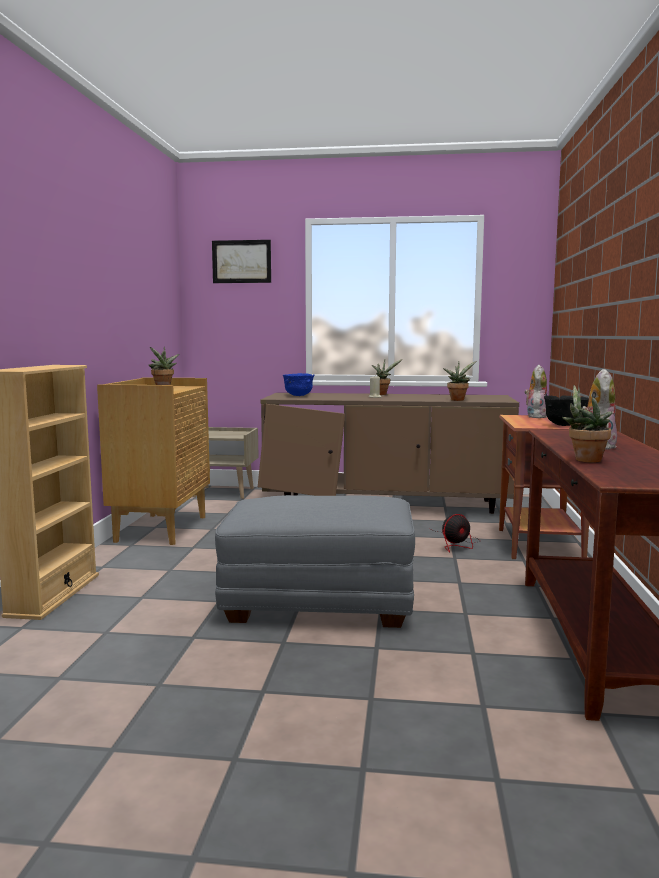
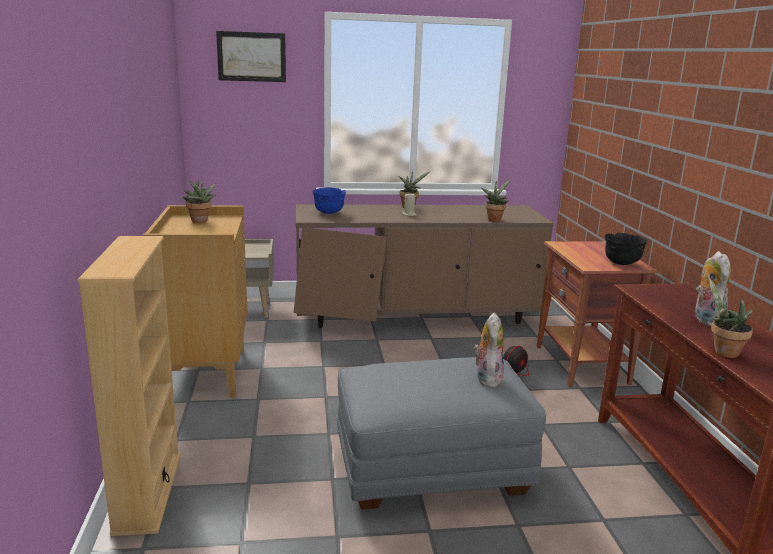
camera: 15 degrees left, 10 degrees up
(535, 416) = (580, 245): plush toy -> plush toy (487, 378)

